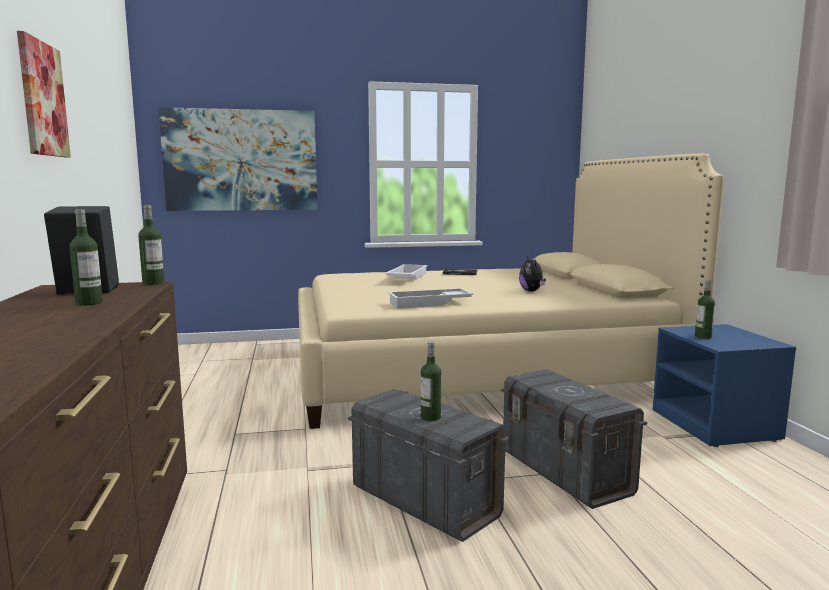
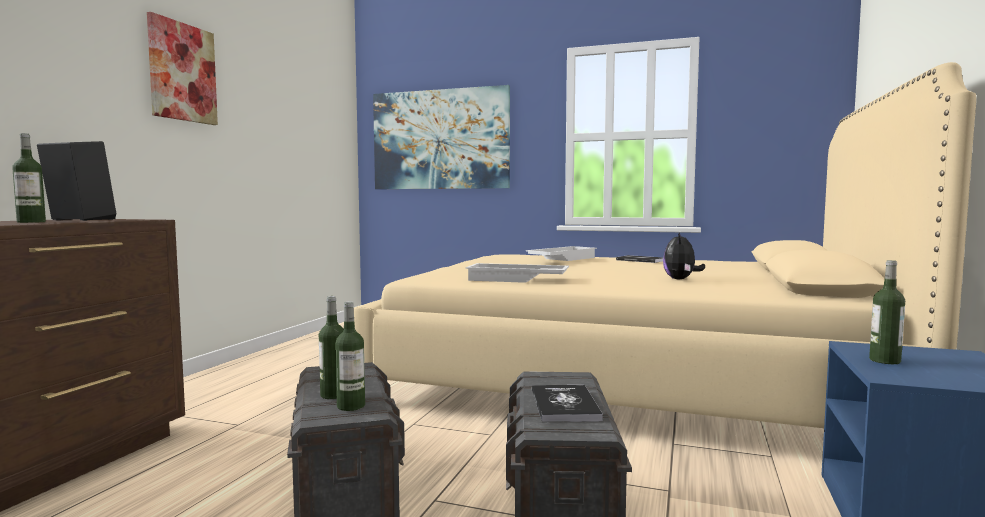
camera: 30 degrees right, 5 degrees down
(153, 283) = (152, 219): bottle -> bottle (351, 406)
(577, 393) = (564, 405): none -> book

